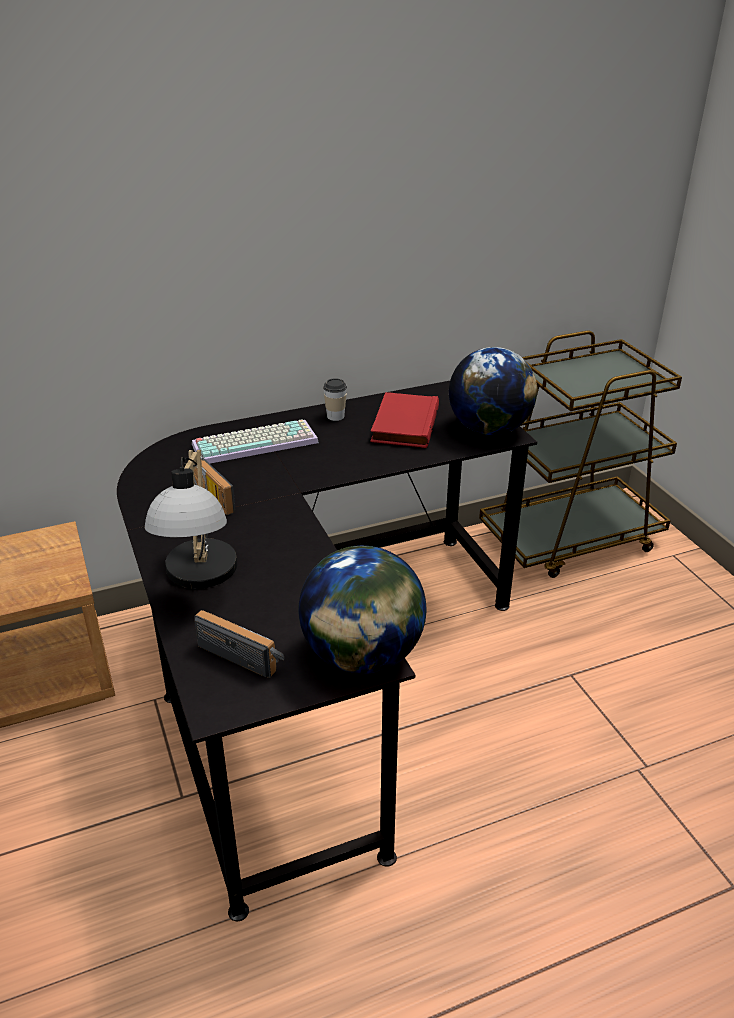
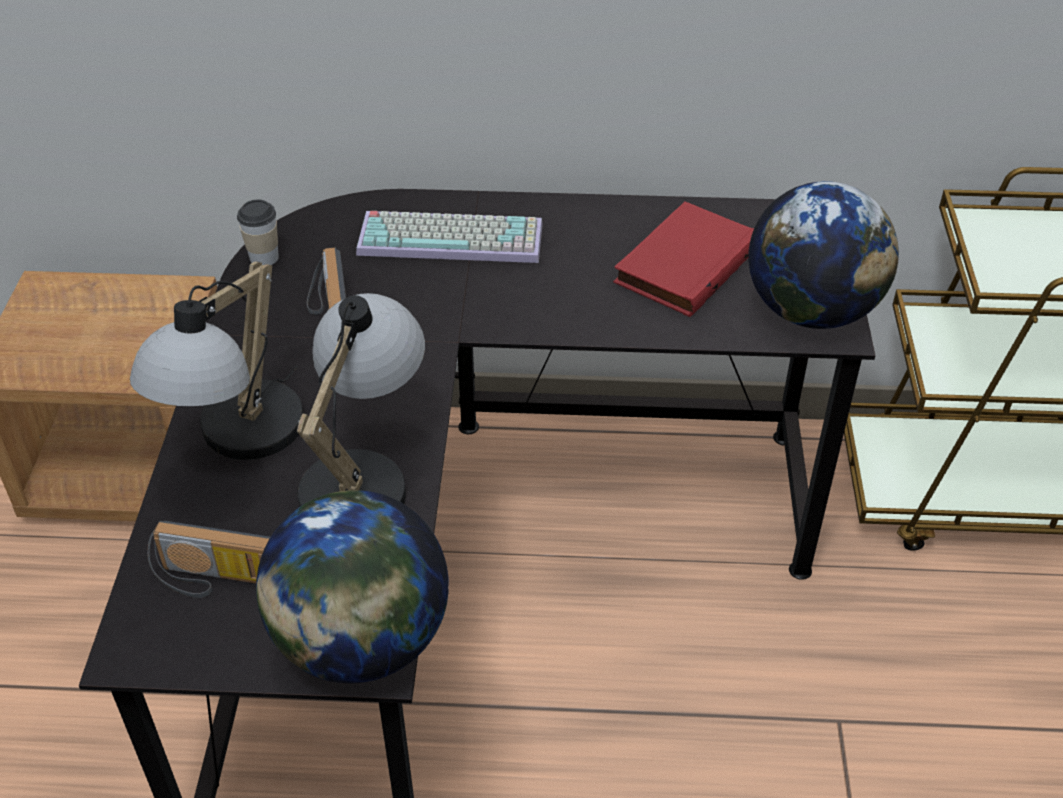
camera: 25 degrees right, 10 degrees up
(244, 654) = (217, 581): radio -> radio turned 135 degrees clockwise
(295, 572) = (363, 474): none -> table lamp
(335, 416) = (594, 222): cup -> cup (264, 257)

